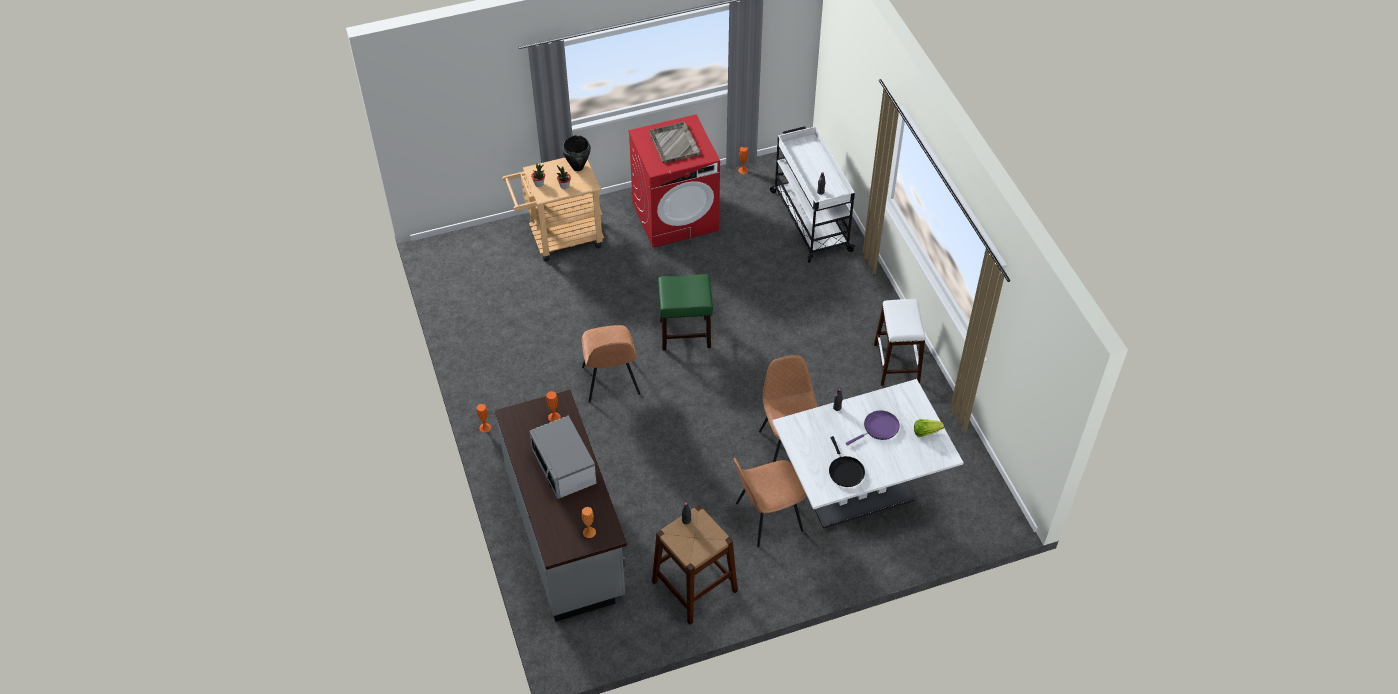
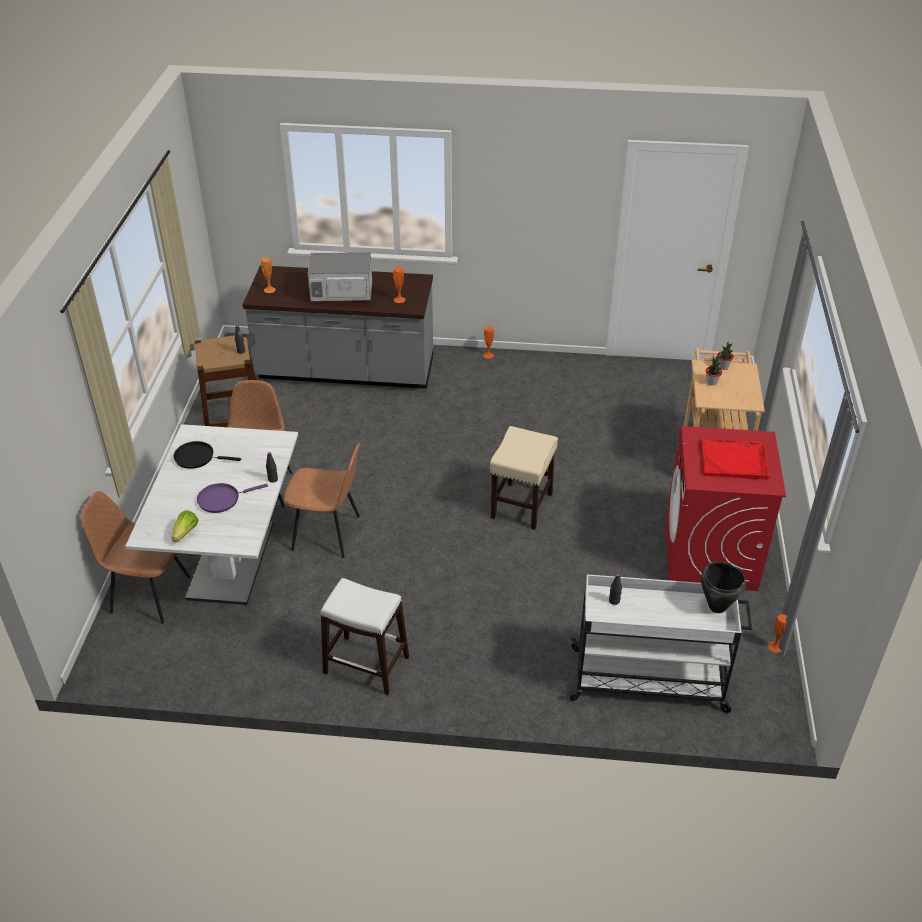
camera: 115 degrees right, 10 degrees down
(577, 167) = (739, 398): black cooking pot -> black cooking pot (717, 606)
(611, 382) = (490, 437): brown chair -> brown chair (148, 594)
(674, 143) = (734, 460): grey tray -> red tray
(686, 333) = (521, 506): green stool -> beige stool
(878, 428) = (222, 499): purple frying pan -> purple frying pan turned 75 degrees clockwise

